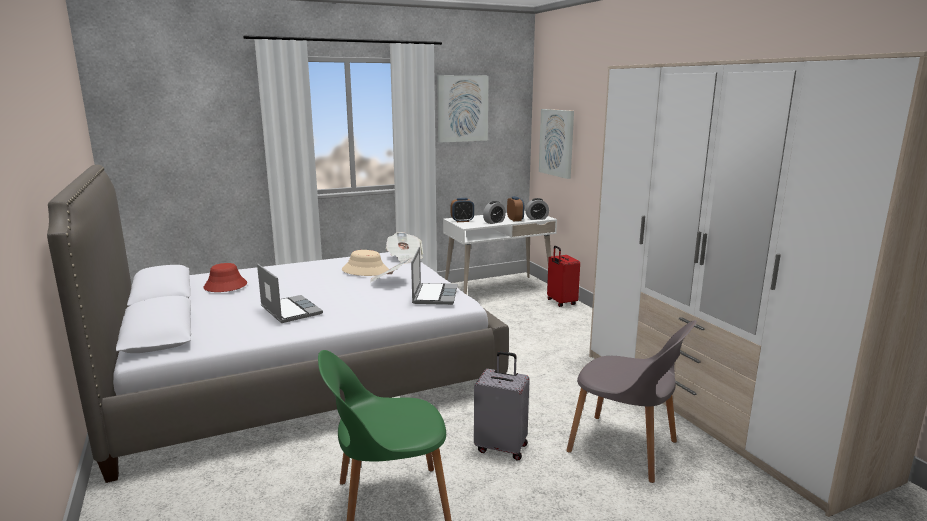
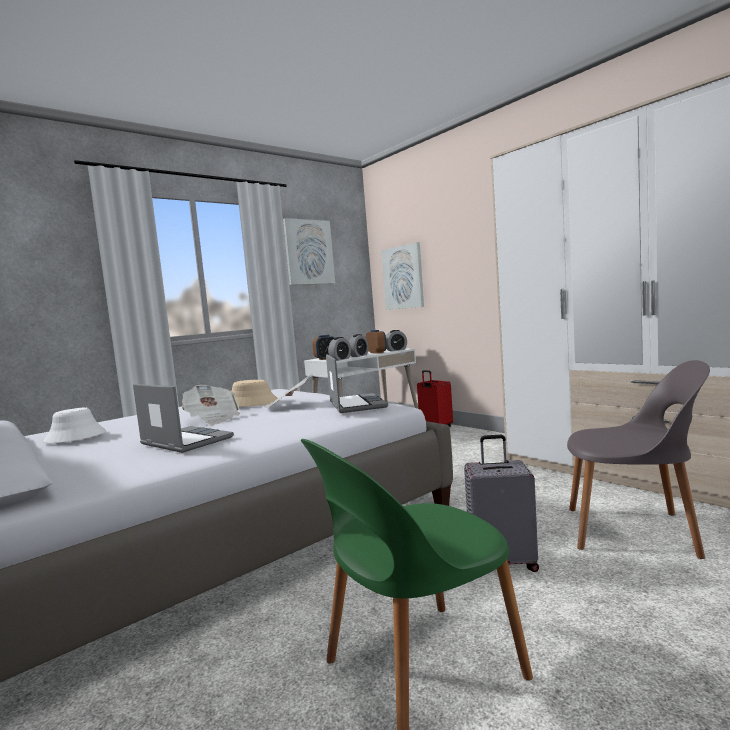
camera: 15 degrees left, 10 degrees down
(225, 286) = (75, 437): red hat -> white hat
(405, 258) = (287, 390): newspaper -> newspaper (212, 419)
(472, 226) = (340, 359): none -> alarm clock

